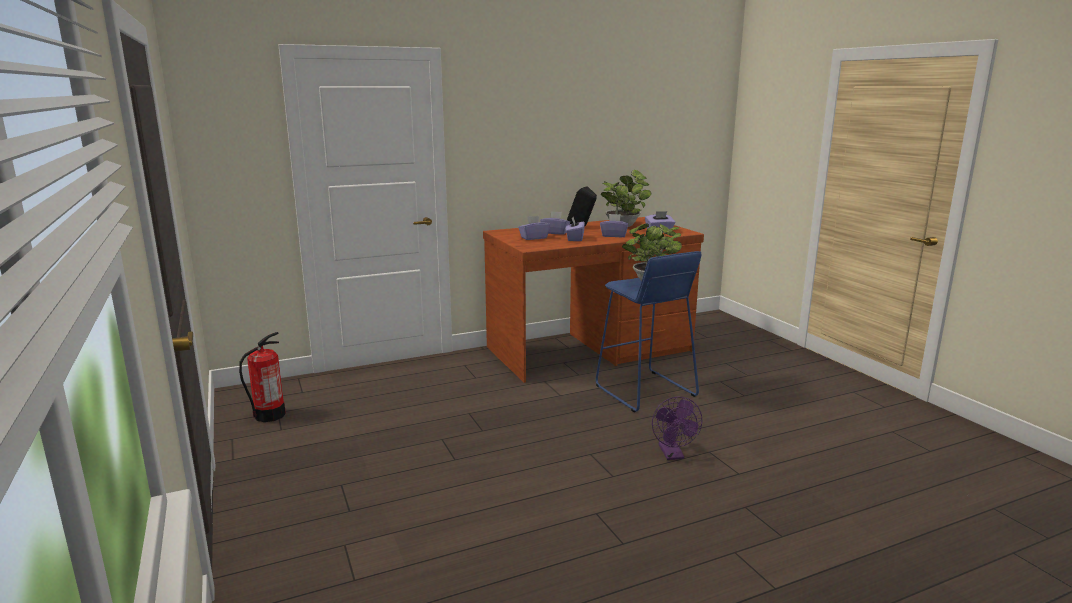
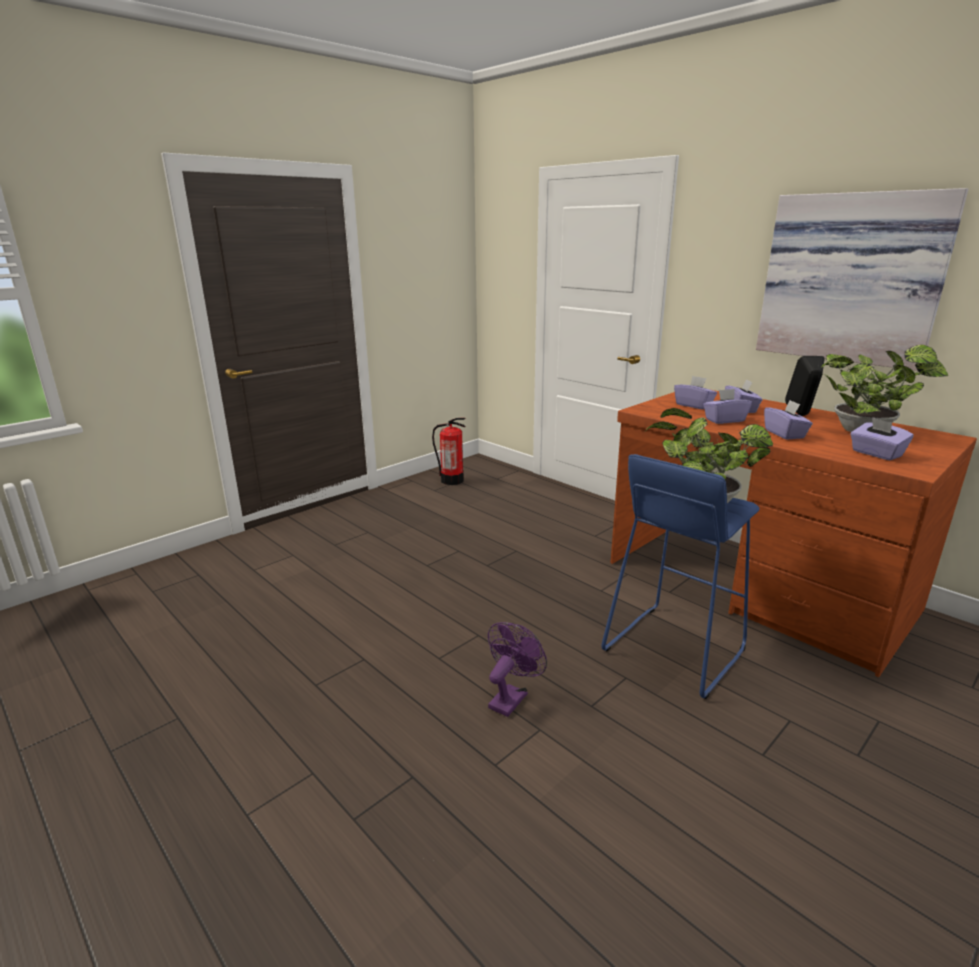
camera: 70 degrees right, 5 degrees up
(574, 137) = (851, 279): none -> picture
(673, 455) = (511, 697): purple fan -> purple fan turned 150 degrees clockwise

